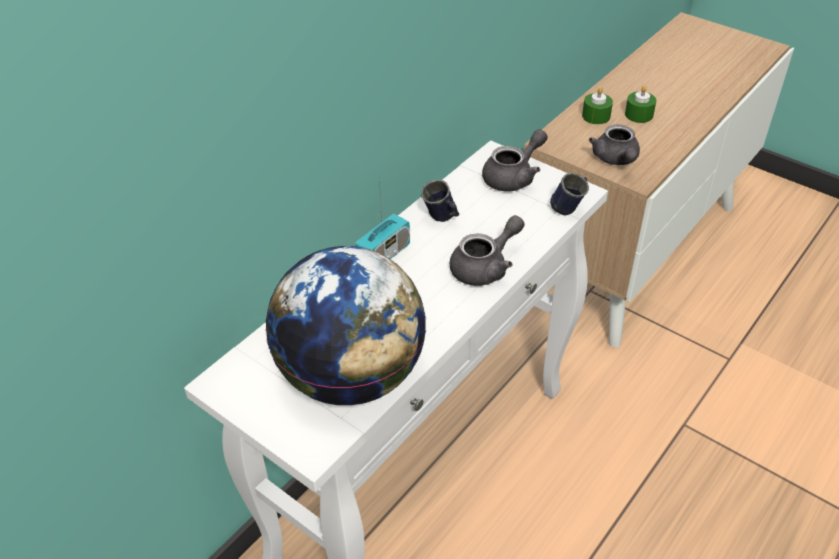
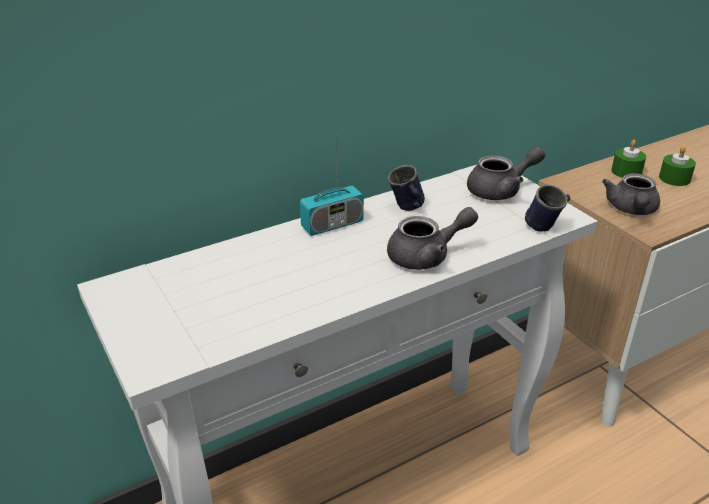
camera: 20 degrees right, 10 degrees down
(352, 376) = (232, 315): globe -> none

